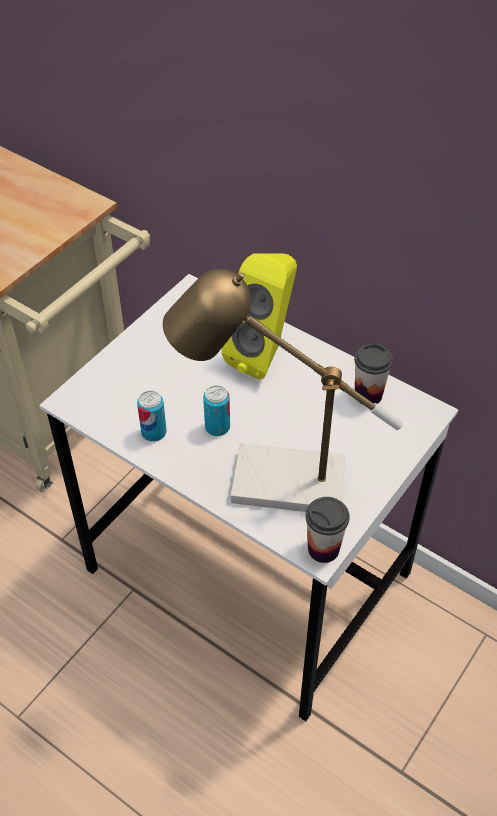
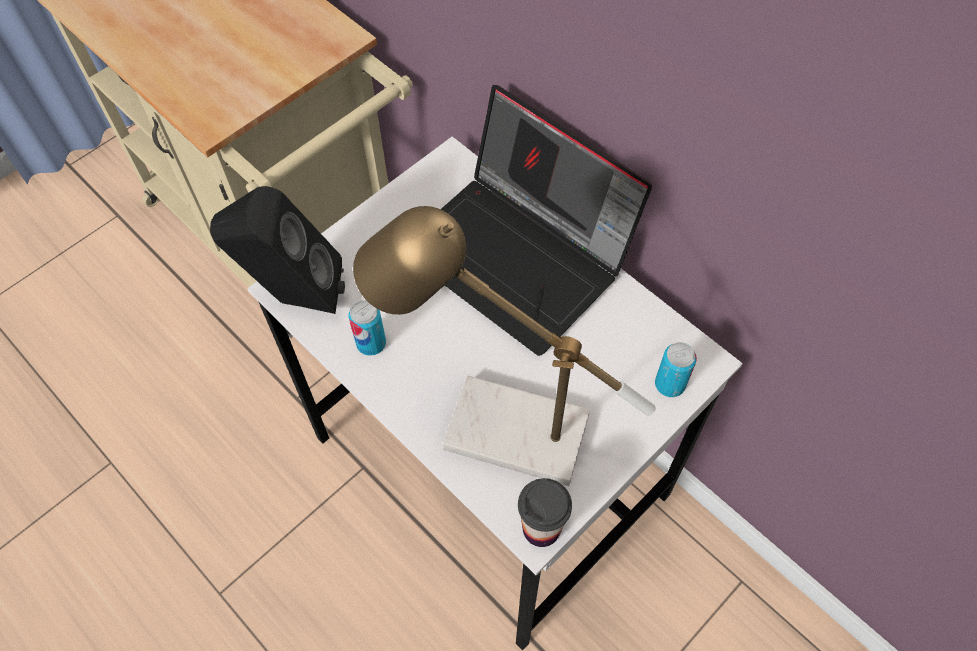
camera: 10 degrees right, 10 degrees up
(81, 406) = (294, 297): none -> black speaker
(217, 427) = (446, 346): can -> can (669, 384)
(264, 354) = (520, 257): yellow speaker -> laptop
(368, 395) = (635, 328): cup -> none

